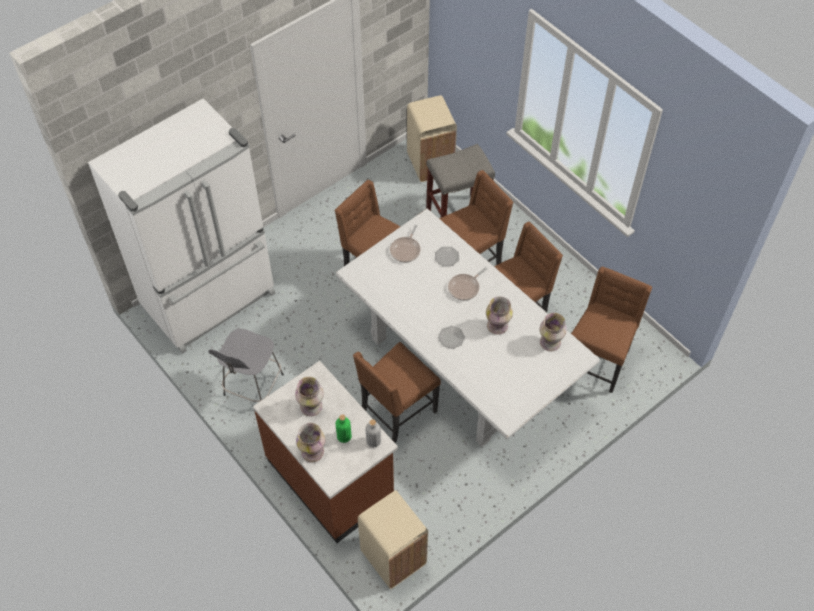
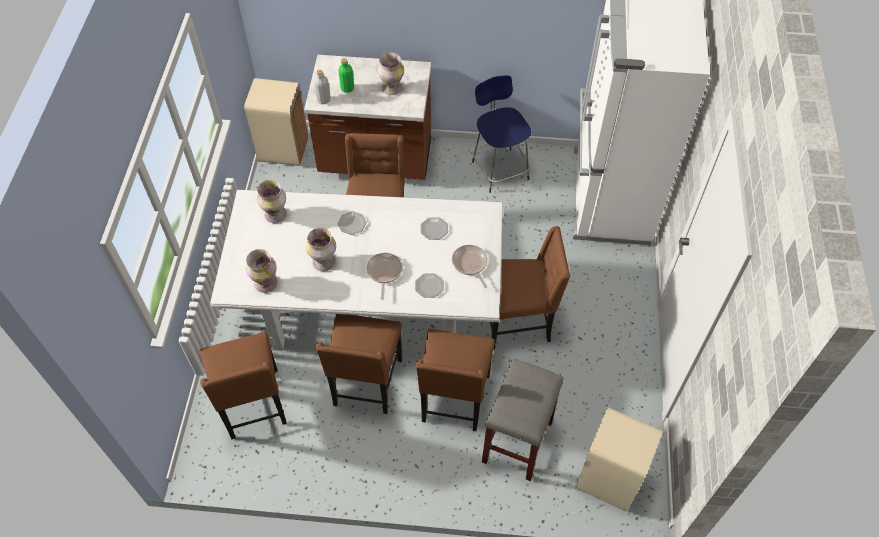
camera: 135 degrees right, 0 degrees up
(252, 386) = (499, 169): grey stool -> blue stool
(312, 451) = (358, 67): vase -> vase (276, 215)
(402, 289) = (434, 229): none -> plate

